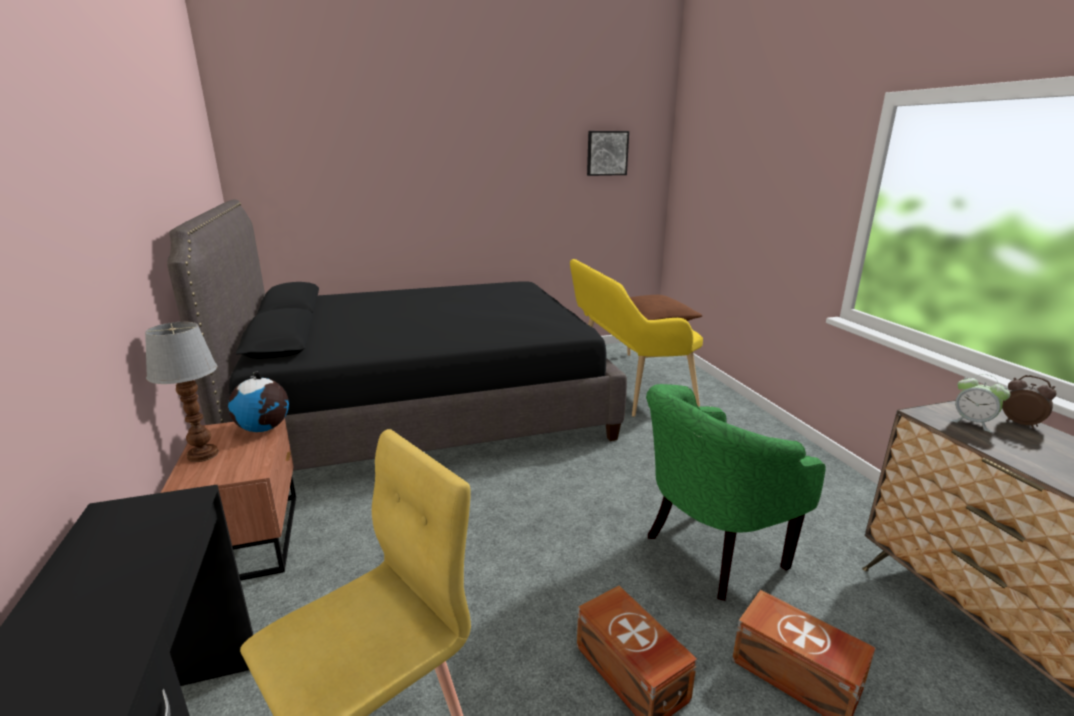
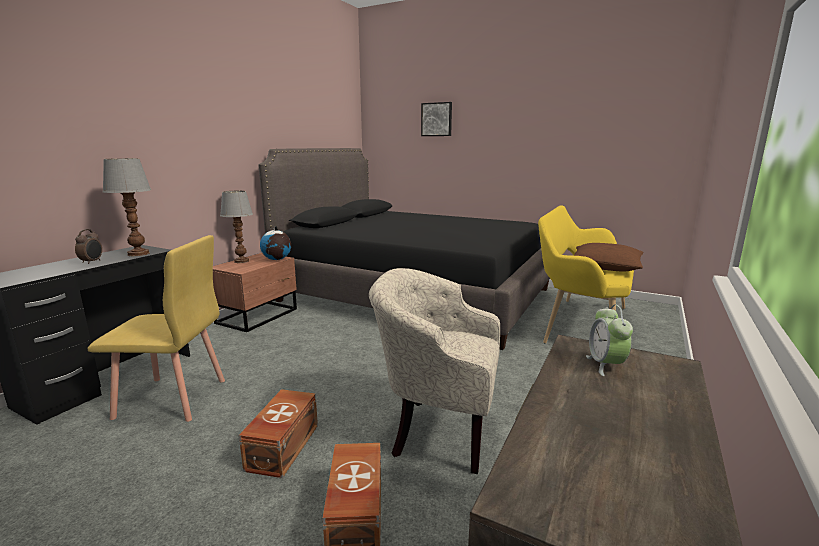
camera: 45 degrees right, 5 degrees down
(166, 523) = (138, 253): none -> table lamp
(607, 153) = (632, 117): picture -> picture (437, 119)
(708, 553) = (436, 431): green armchair -> beige armchair
(1020, 423) = (669, 387): alarm clock -> alarm clock (92, 262)

